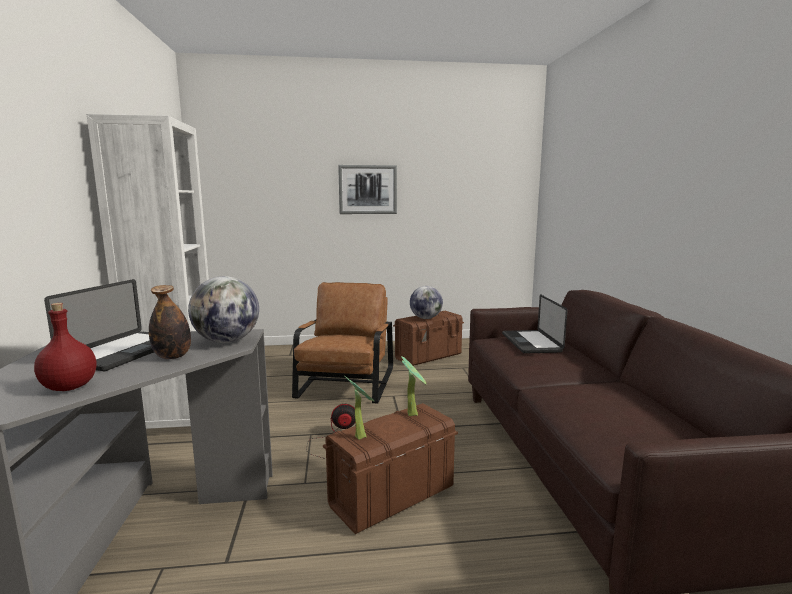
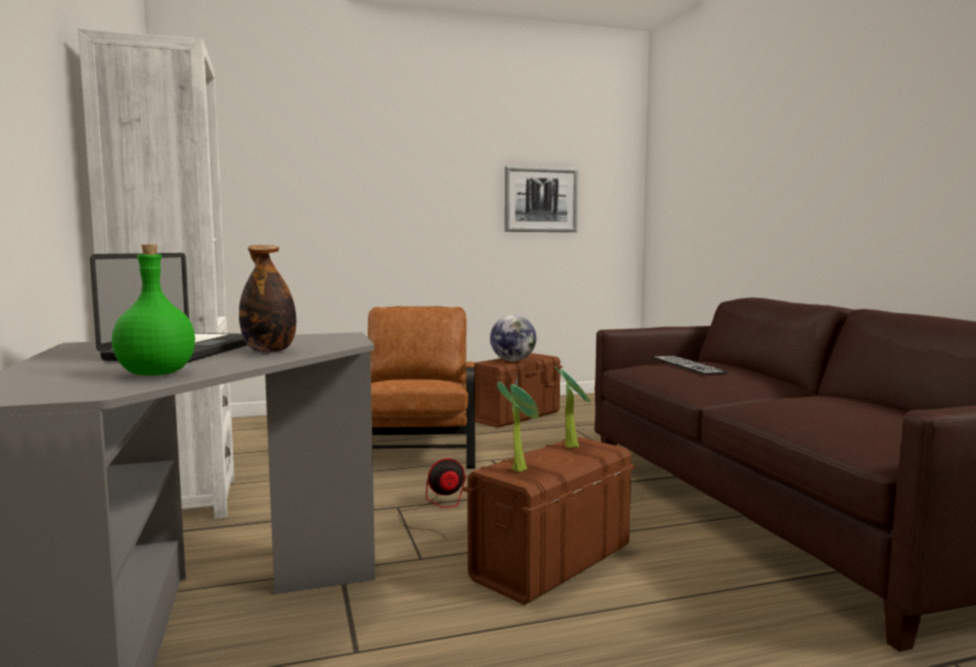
camera: 10 degrees left, 5 degrees down
(70, 387) = (157, 374): red bottle -> green bottle
(227, 341) = (328, 340): globe -> none
(368, 189) = (421, 186): picture -> picture (541, 200)
(531, 343) = (688, 365): laptop -> keyboard

